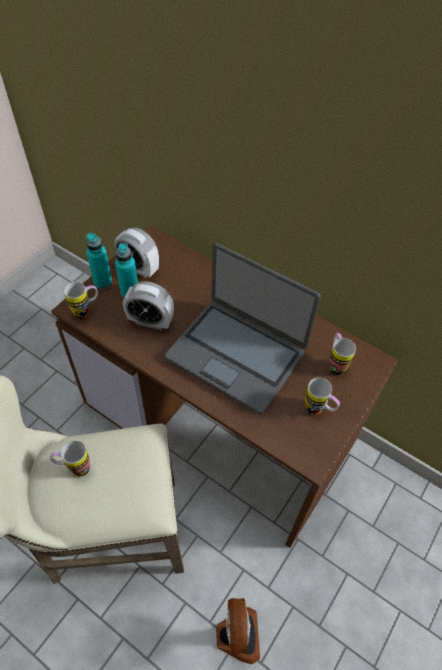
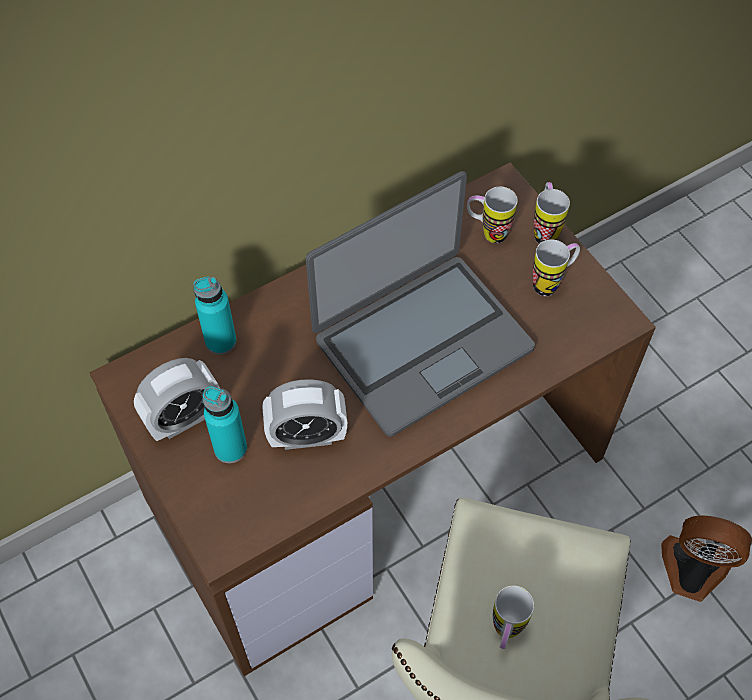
camera: 65 degrees left, 5 degrees up
(86, 311) = (239, 526): mug -> mug (544, 230)
(102, 282) = (185, 483): turquoise bottle -> turquoise bottle (220, 341)
(150, 322) = (307, 436): alarm clock -> alarm clock turned 45 degrees clockwise

